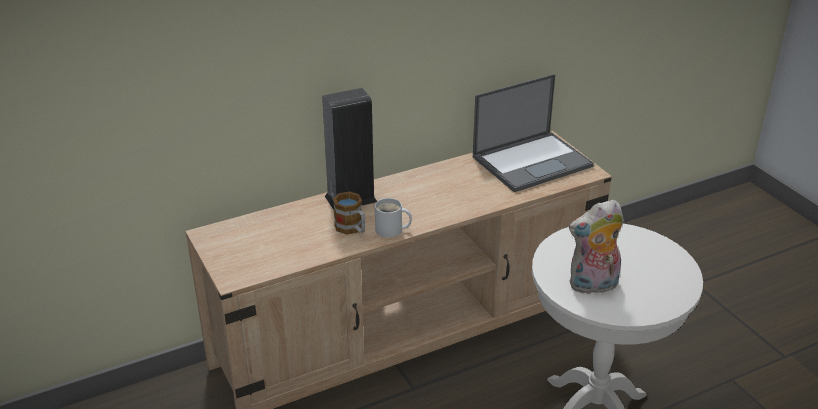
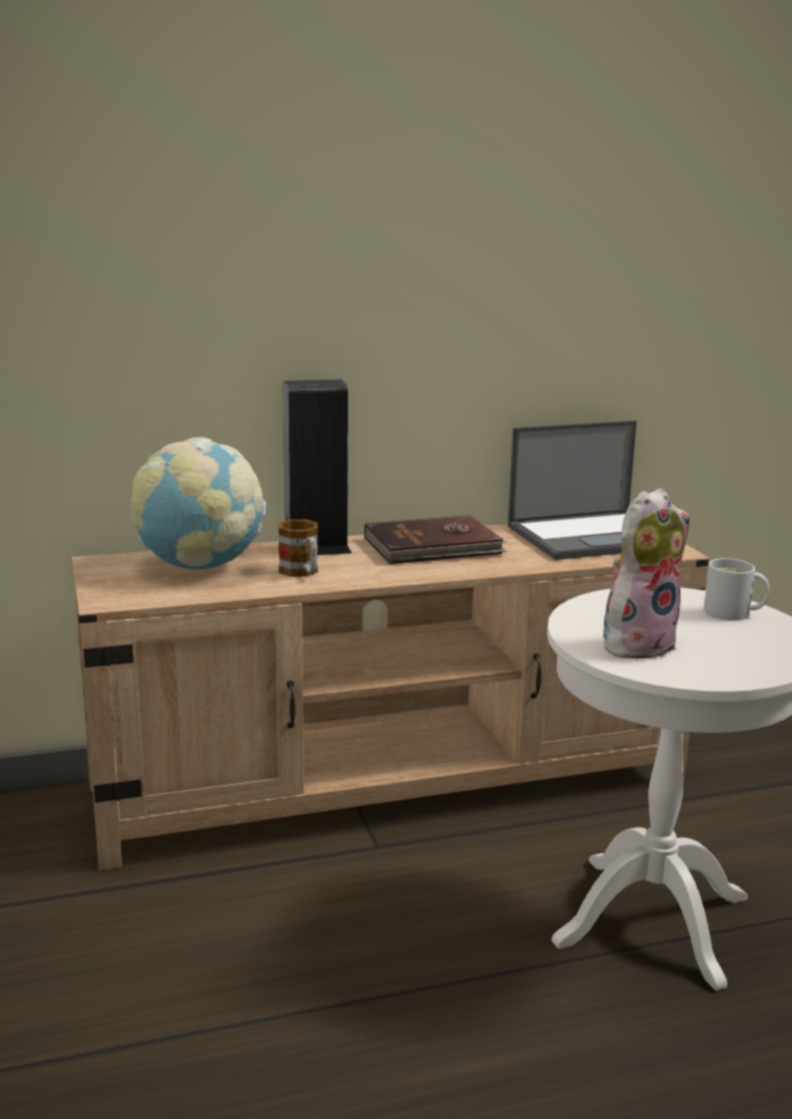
camera: 10 degrees right, 15 degrees down
(280, 231) = (200, 566): none -> globe
(391, 231) = (357, 578): white mug -> white mug (731, 613)
(430, 187) = (434, 546): none -> brown book
(593, 286) = (637, 643): plush toy -> plush toy turned 150 degrees clockwise

